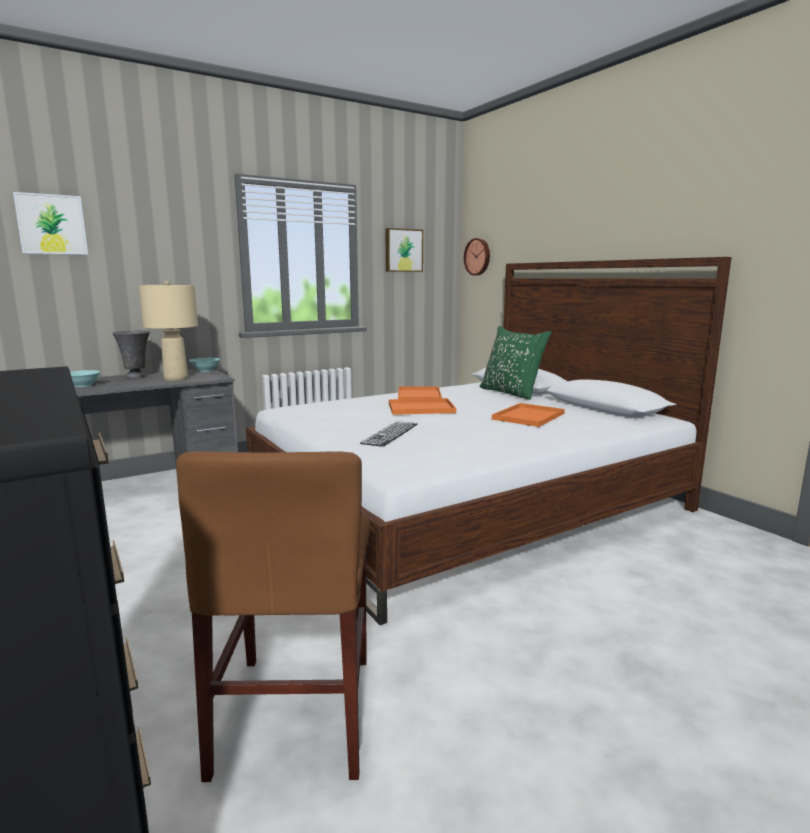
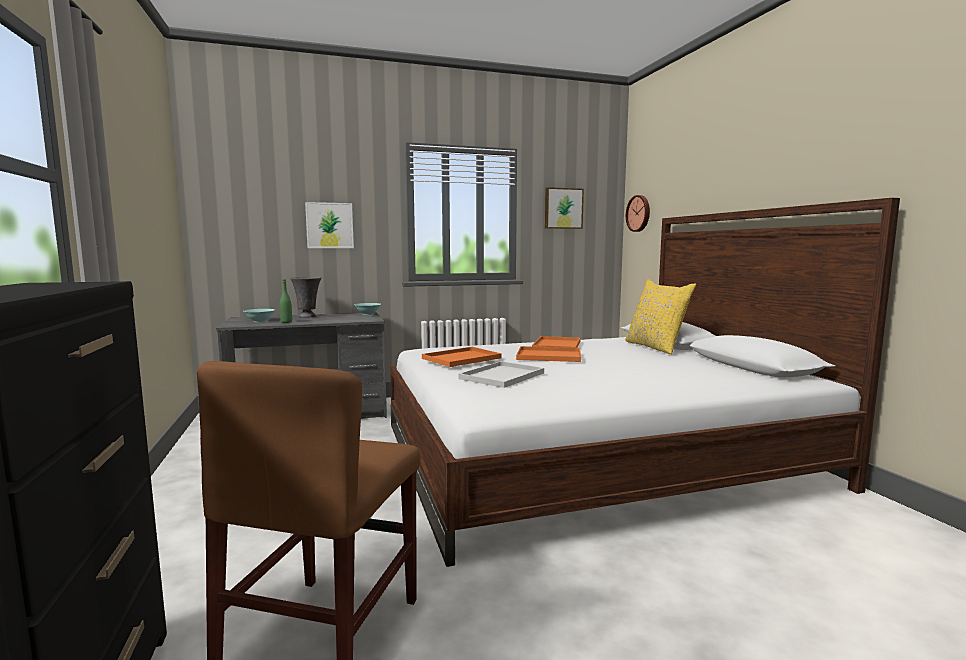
camera: 15 degrees right, 5 degrees down
(51, 224) = (251, 188): picture -> picture (329, 225)
(118, 385) = (286, 322): none -> green bottle
(176, 378) = (337, 319): beige table lamp -> none
(390, 433) = (502, 376): keyboard -> white tray
(511, 393) = (656, 347): green pillow -> yellow pillow
(528, 417) = (657, 370): orange tray -> orange tray (461, 358)

